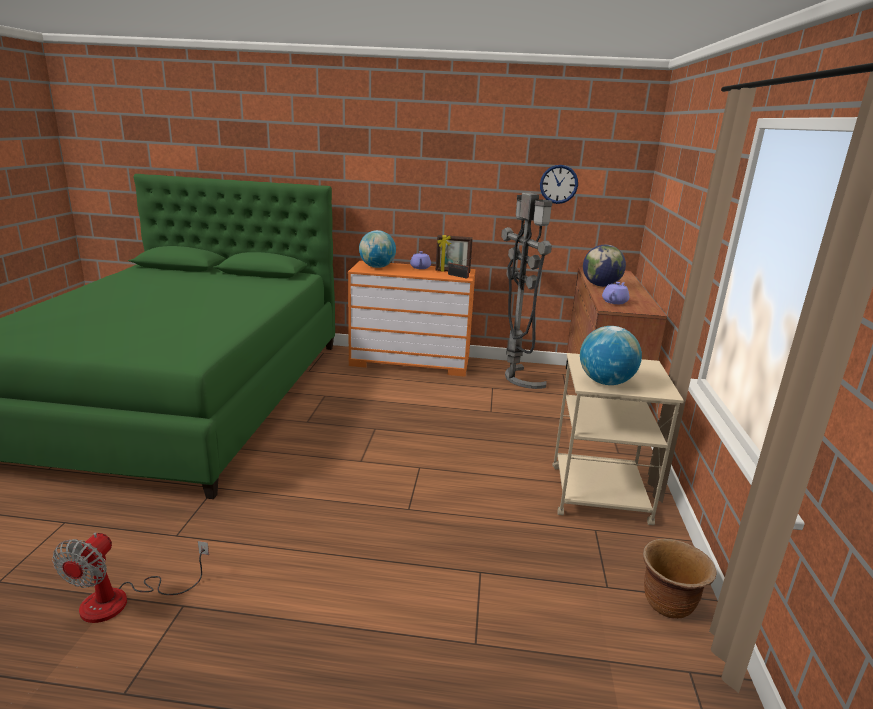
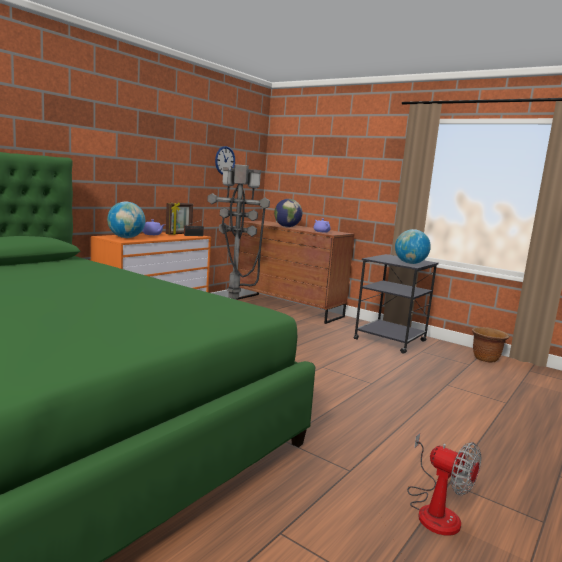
camera: 60 degrees left, 10 degrees down
(599, 495) = (391, 340): beige cart -> black cart

